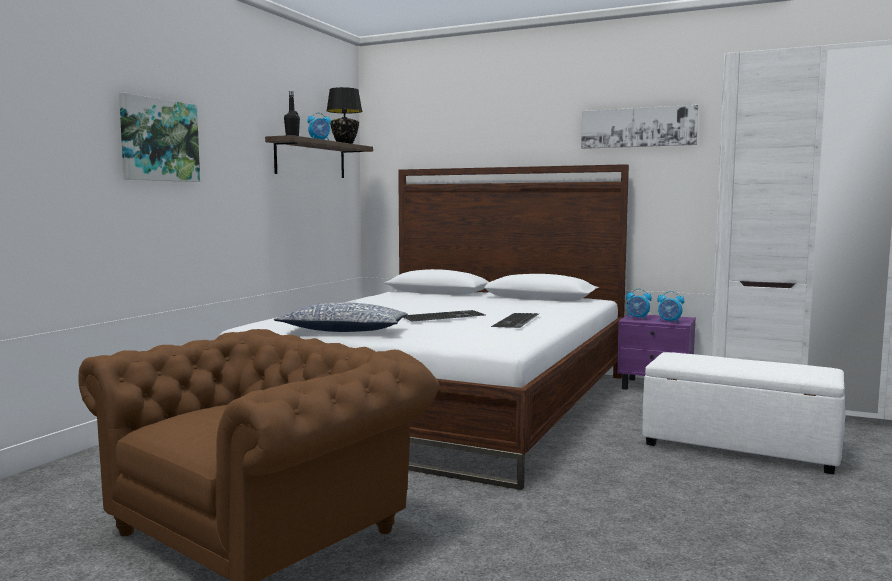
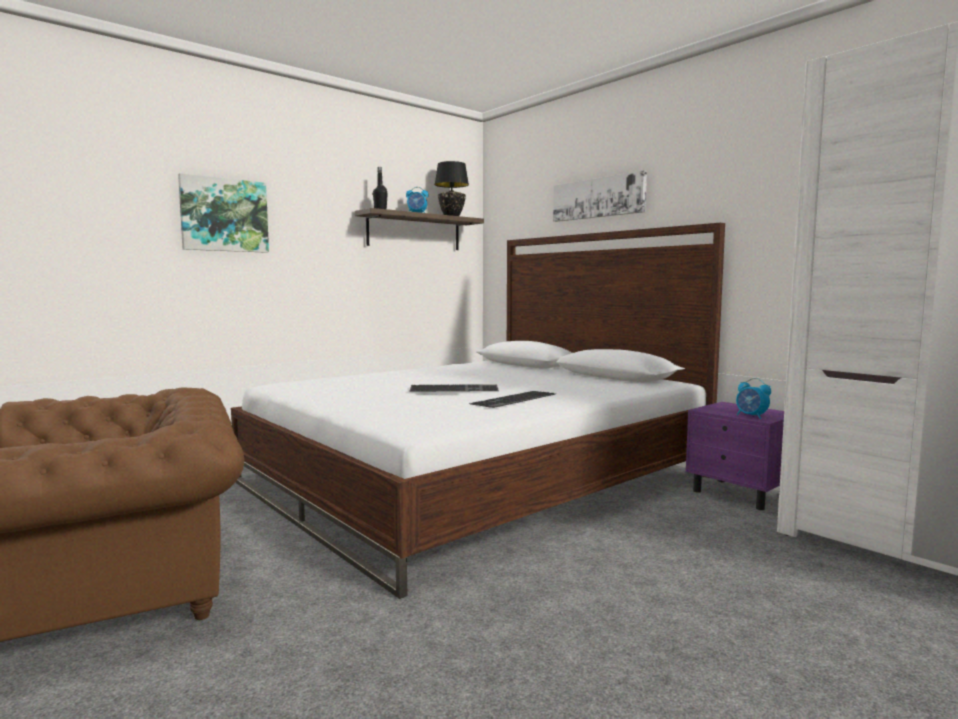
camera: 25 degrees right, 0 degrees up
(343, 330) = (326, 396): pillow -> none
(637, 318) = (718, 408): alarm clock -> none
(638, 127) = (739, 177): picture -> picture (598, 198)
(737, 447) = (747, 598): white ottoman -> none

